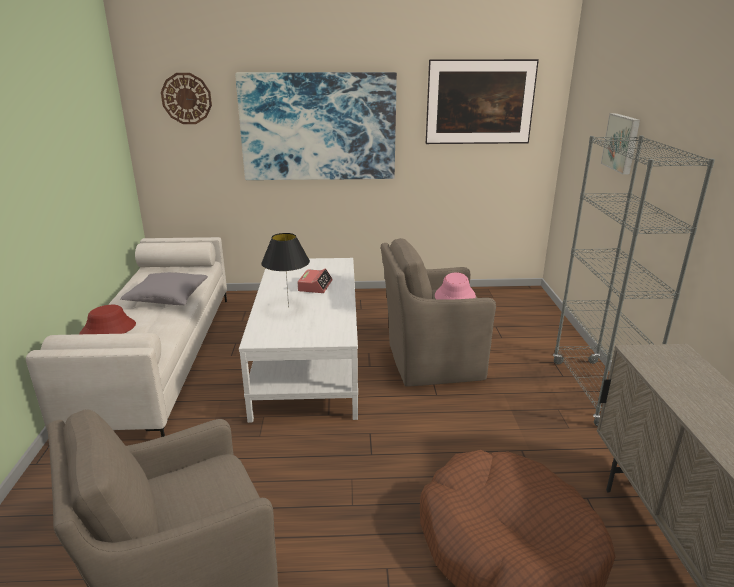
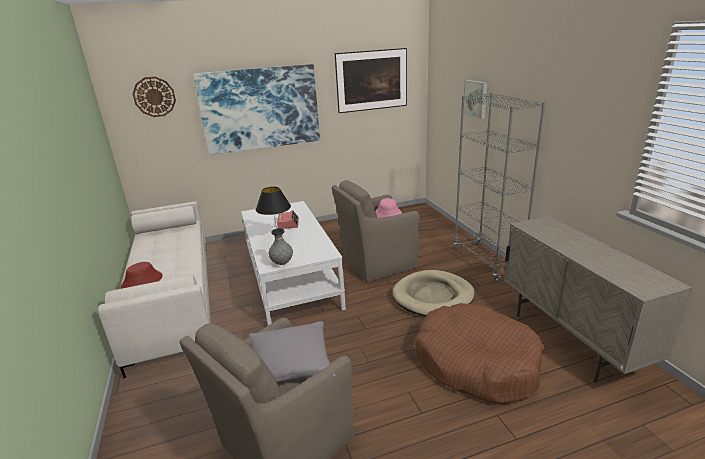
camera: 15 degrees left, 0 degrees up
(168, 298) = (175, 252): grey pillow -> grey pillow (290, 364)
(275, 340) = (282, 263): none -> grey vase
(489, 429) = (433, 296): none -> beige dog bed

